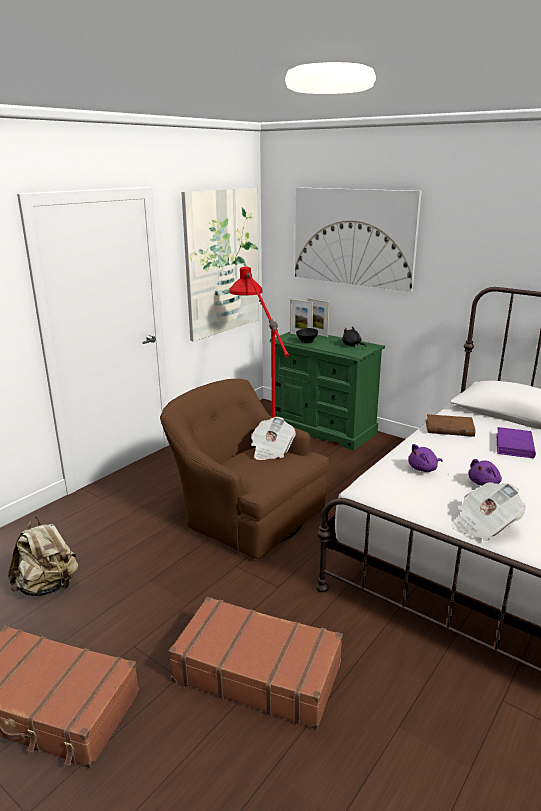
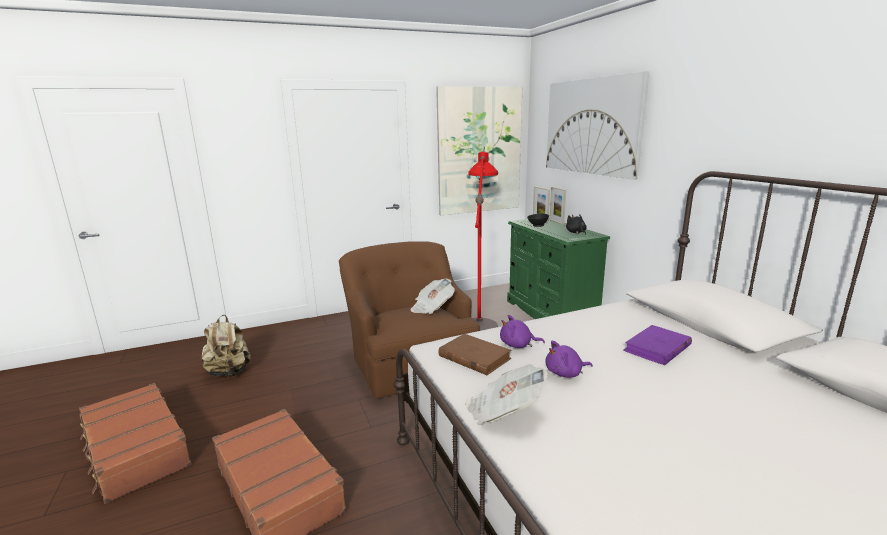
camera: 30 degrees right, 5 degrees down
(449, 428) = (600, 317): brown book -> brown book (474, 357)

